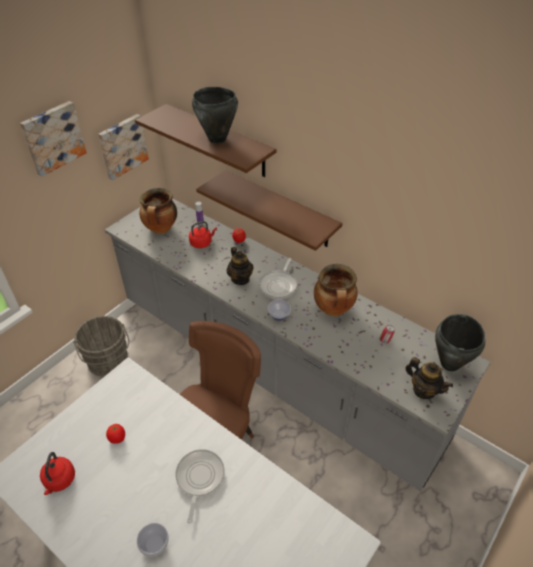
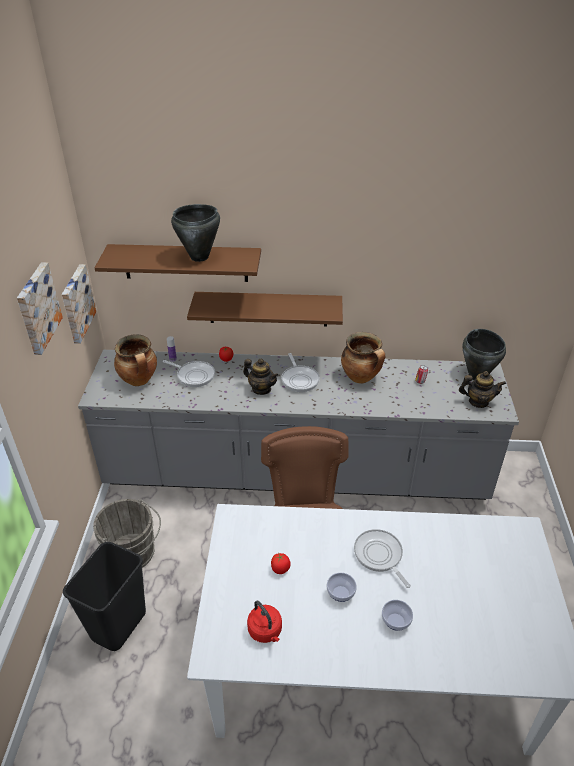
camera: 35 degrees left, 5 degrees down
(58, 408) = (118, 624): none -> black trash can
(202, 243) = (194, 375): red kettle -> frying pan
(278, 315) = (323, 401): bowl -> bowl (340, 593)

